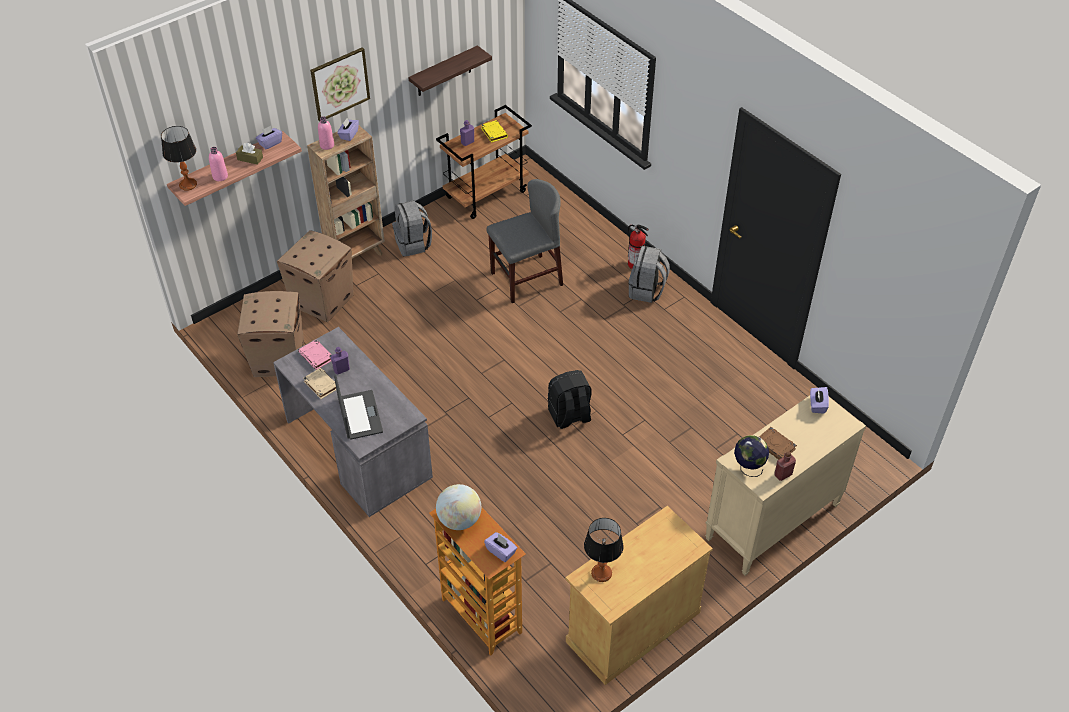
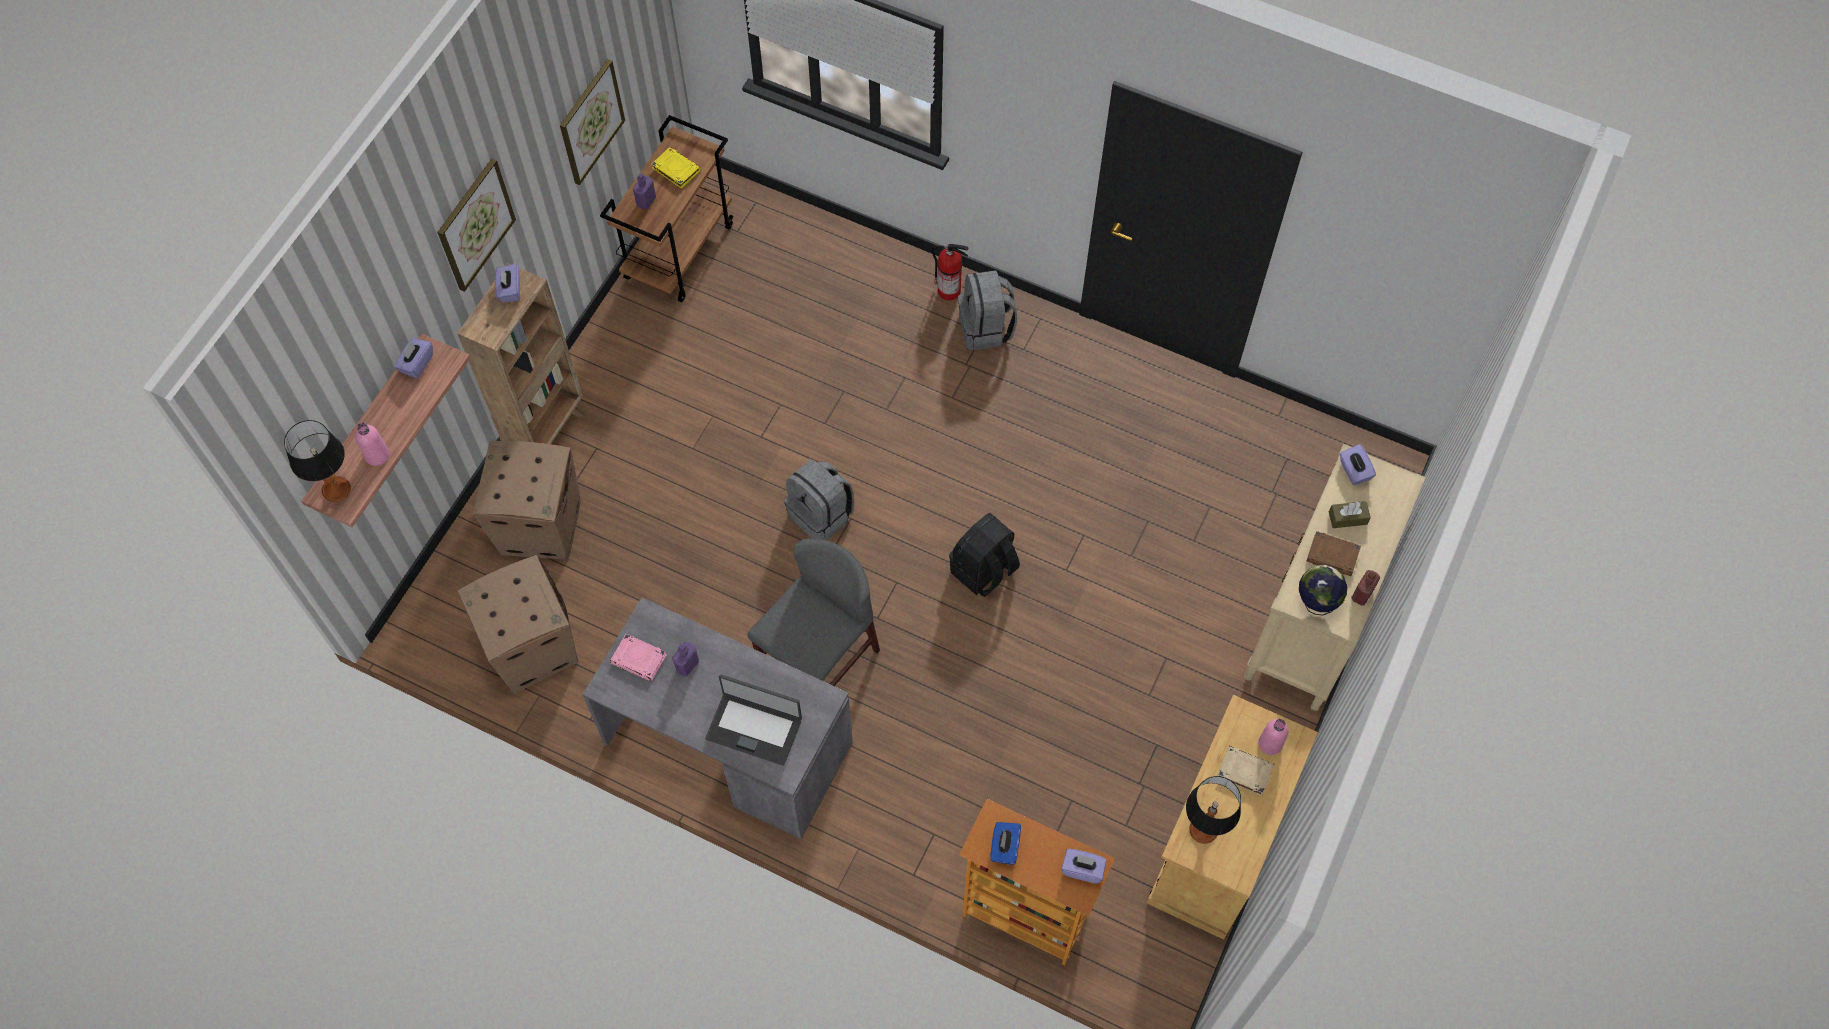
camera: 25 degrees left, 15 degrees up
(250, 158) = (403, 404): brown tissue box -> brown tissue box (1347, 518)
(321, 385) = (672, 702): beige book -> beige book (1244, 771)
(327, 145) = (488, 322): pink bottle -> pink bottle (1270, 743)
(359, 415) = (754, 728): laptop -> laptop turned 150 degrees clockwise
(413, 244) = (619, 378): grey backpack -> grey backpack (821, 514)
(444, 72) = (591, 121): shelf -> picture
(459, 520) = (1004, 847): globe -> blue tissue box
(526, 279) = (812, 374): grey chair -> grey chair (819, 661)

